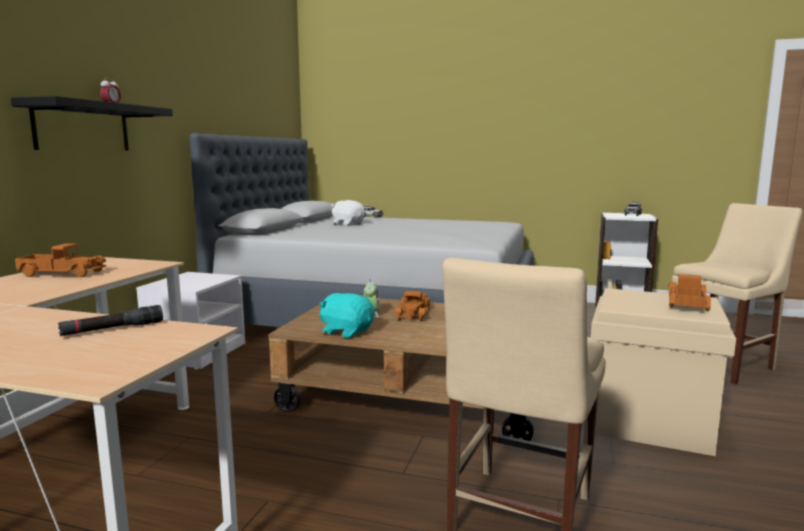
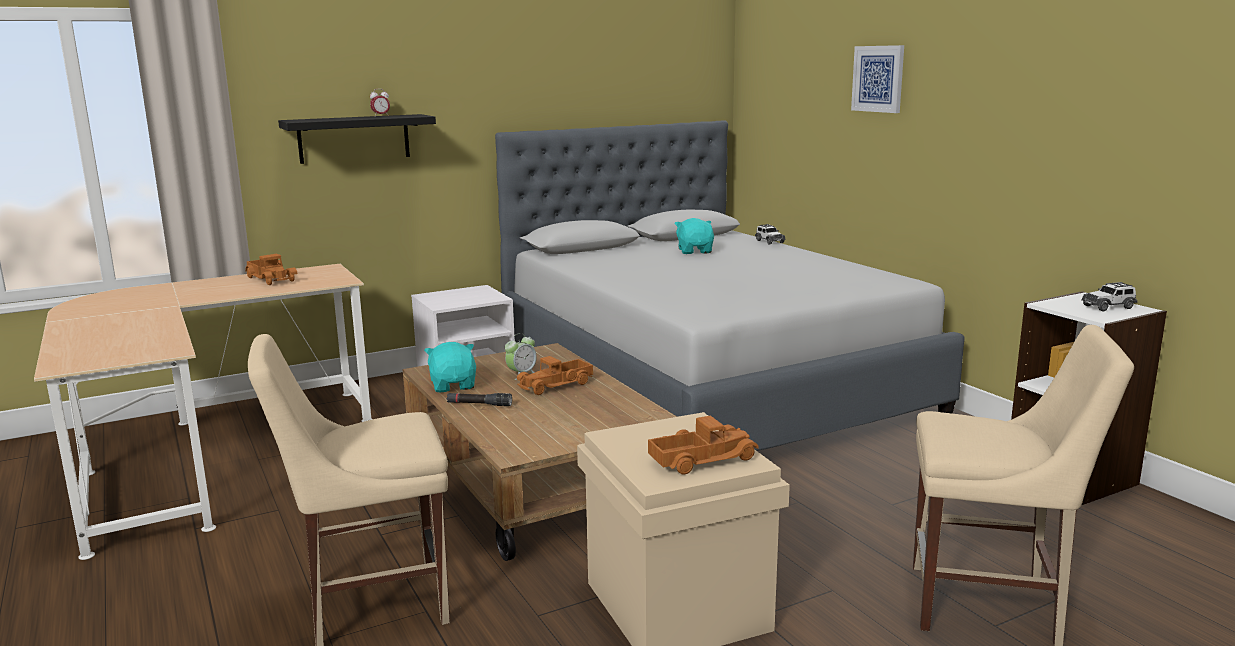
camera: 45 degrees right, 5 degrees up
(113, 329) = (152, 337): black flashlight -> black flashlight (479, 404)
(348, 224) = (695, 251): white plush toy -> turquoise plush toy
(442, 105) = (878, 79): none -> picture

